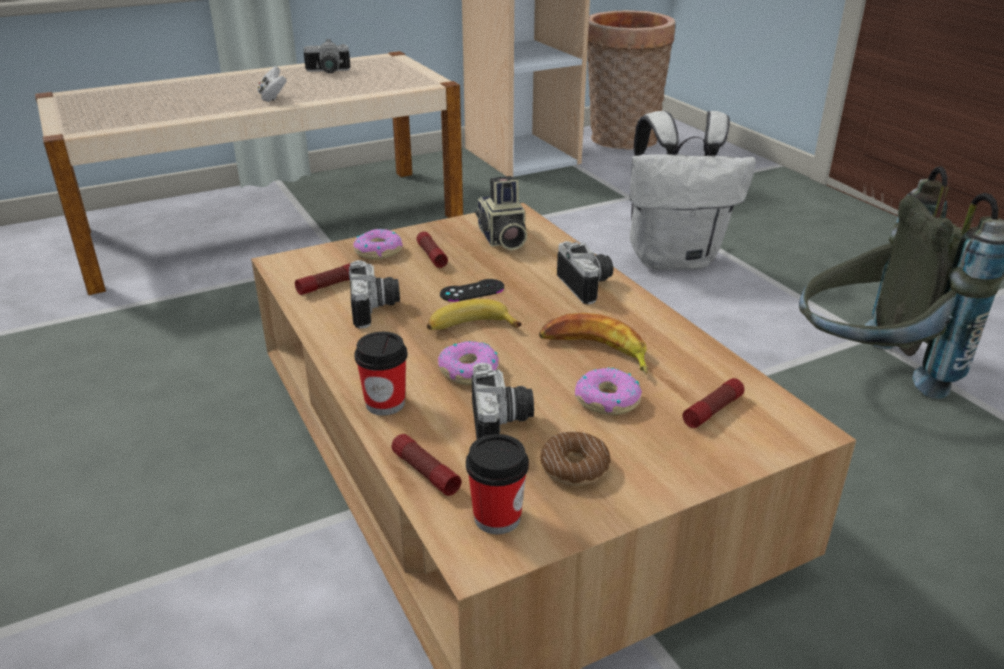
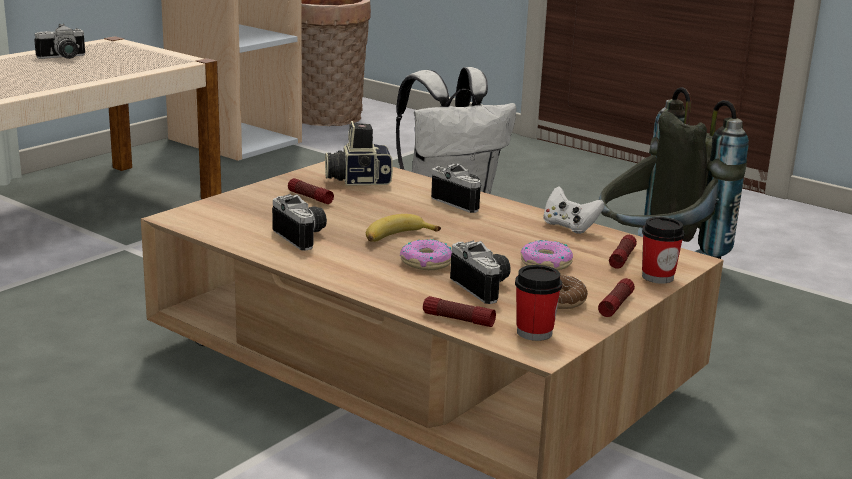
camera: 25 degrees left, 10 degrees down
(273, 98) = (37, 83): white game controller -> white game controller (569, 227)
(328, 285) = (242, 227): flashlight -> flashlight (616, 305)
(378, 251) = (257, 200): donut -> none
(385, 403) = (383, 289): cup -> cup (657, 277)
(472, 291) = (372, 216): black game controller -> none
(501, 239) = (358, 180): camera -> camera turned 120 degrees clockwise
(595, 352) = (509, 239): banana -> none

